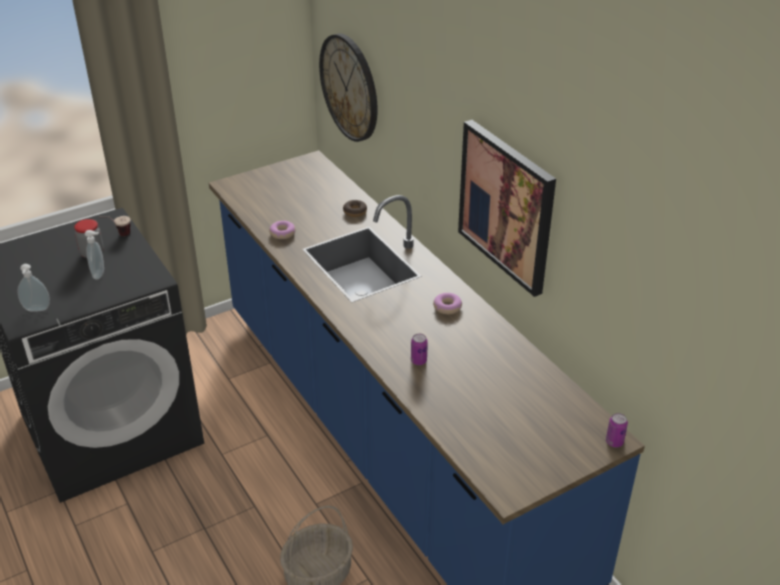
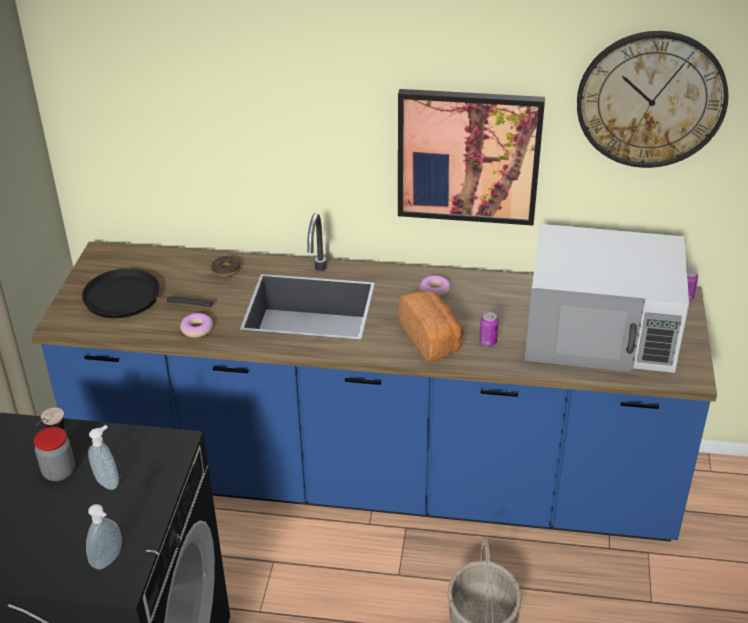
camera: 50 degrees left, 0 degrees up
(281, 193) = (128, 298): none -> black frying pan
(350, 87) = (145, 140): wall clock -> wall clock (651, 99)
(390, 332) = (431, 339): none -> bread
(506, 413) = (601, 330): none -> white microwave

